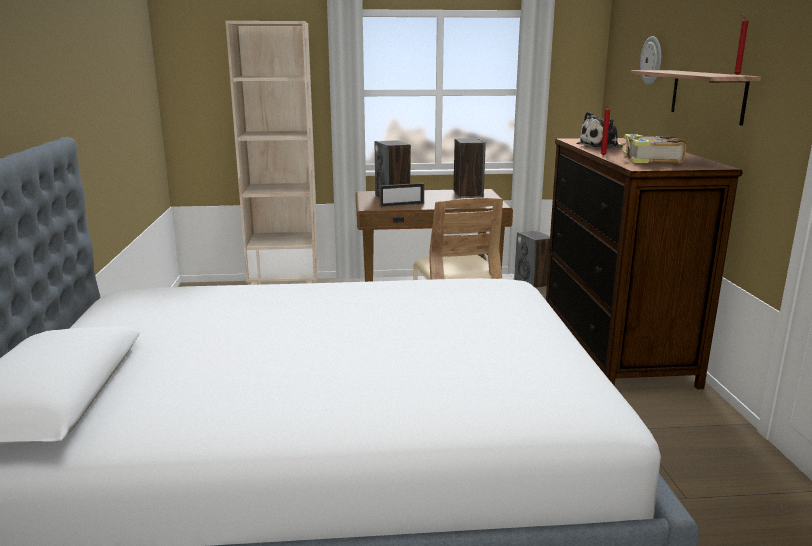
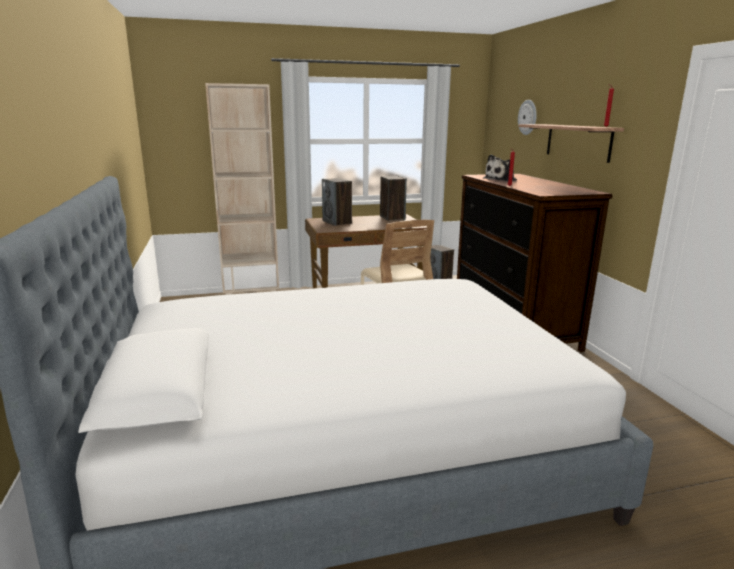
camera: 10 degrees left, 0 degrees up
(402, 205) = (348, 228): picture frame -> none
(650, 159) = (545, 188): book -> none

